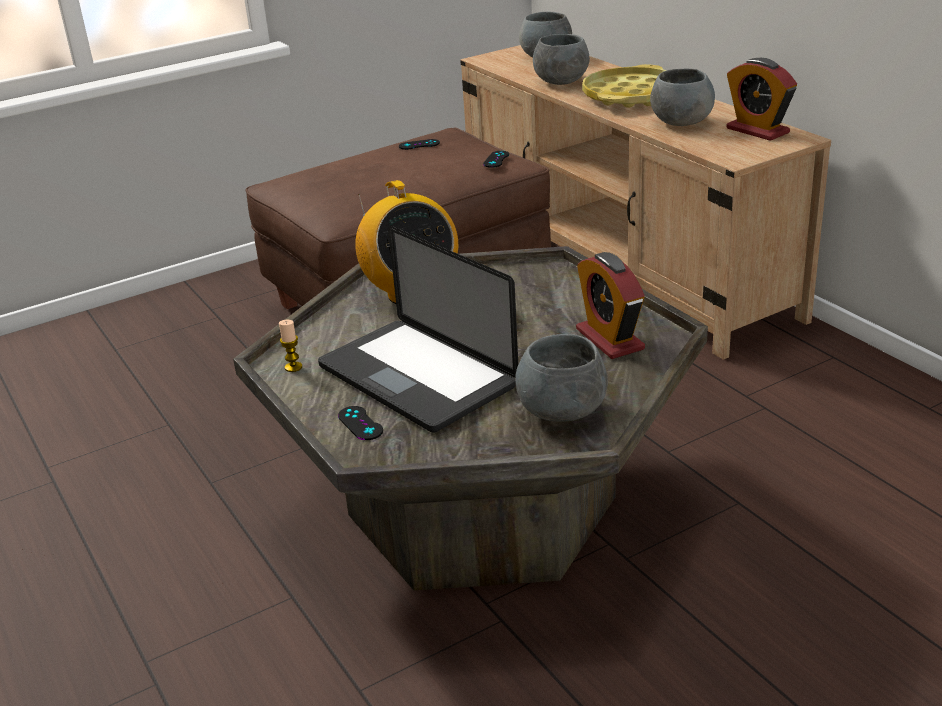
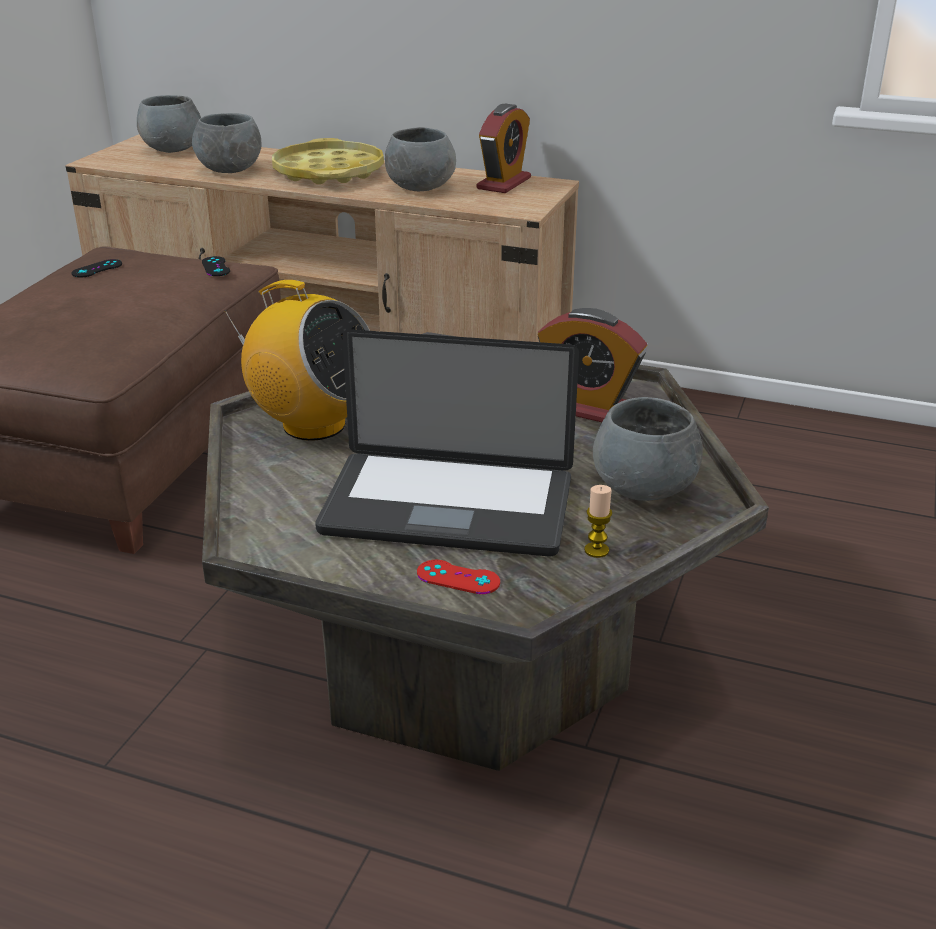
camera: 40 degrees left, 0 degrees up
(293, 367) = (284, 547): candle -> candle (596, 550)
(360, 423) = (458, 577): black game controller -> red game controller
(757, 130) = (504, 183): alarm clock -> alarm clock turned 75 degrees counterclockwise

